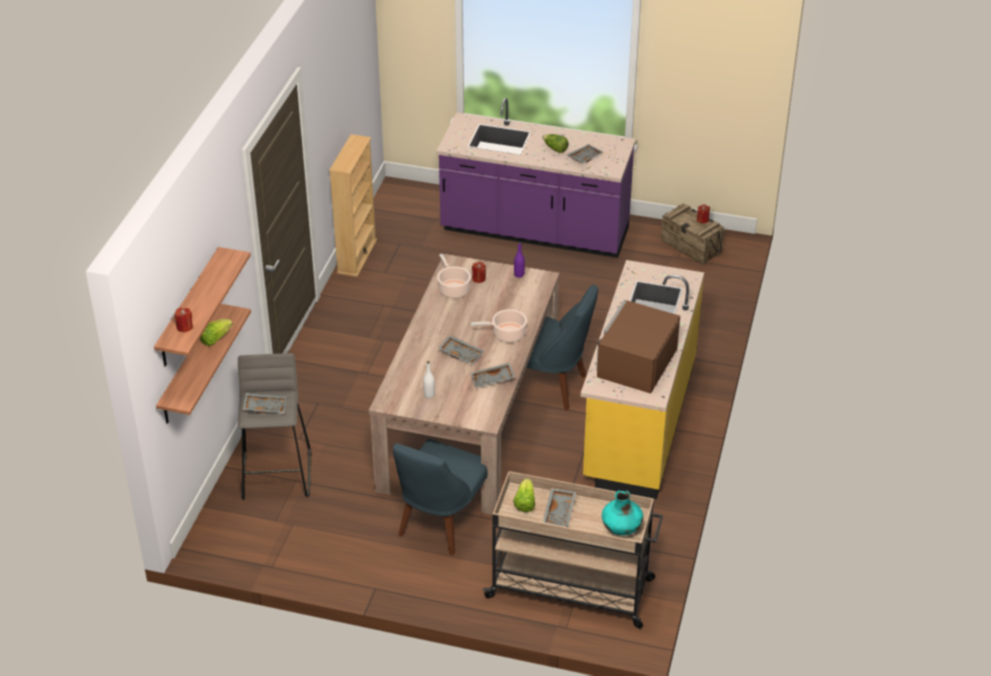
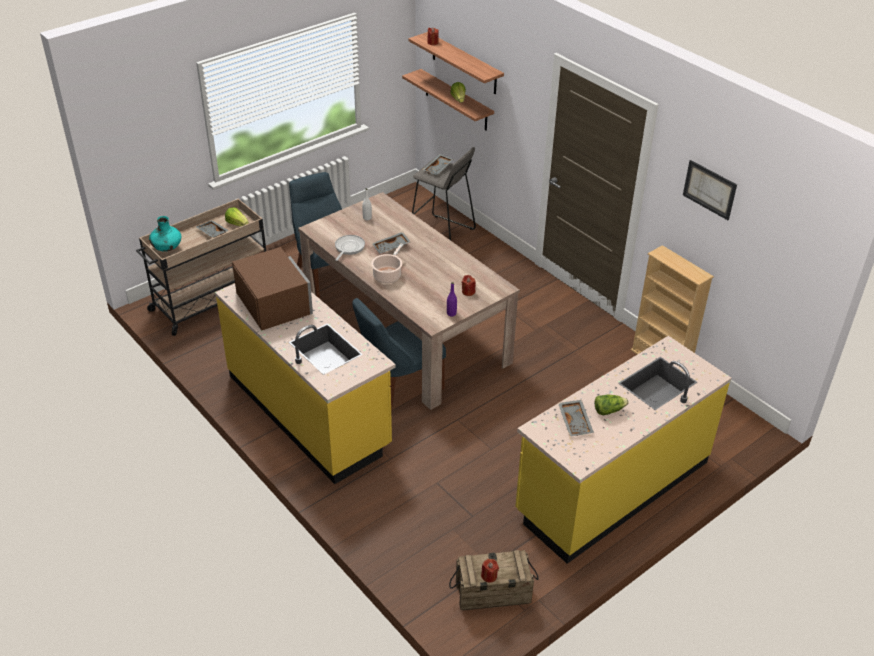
camera: 125 degrees right, 0 degrees up
(331, 77) = (709, 189): none -> picture
(453, 289) = (468, 274): cooking pot -> none
(493, 380) = (348, 248): grey tray -> frying pan
(534, 232) = (611, 487): purple counter -> yellow counter

